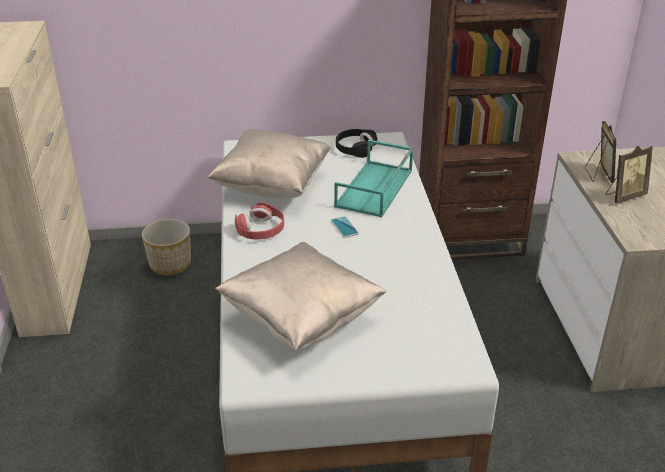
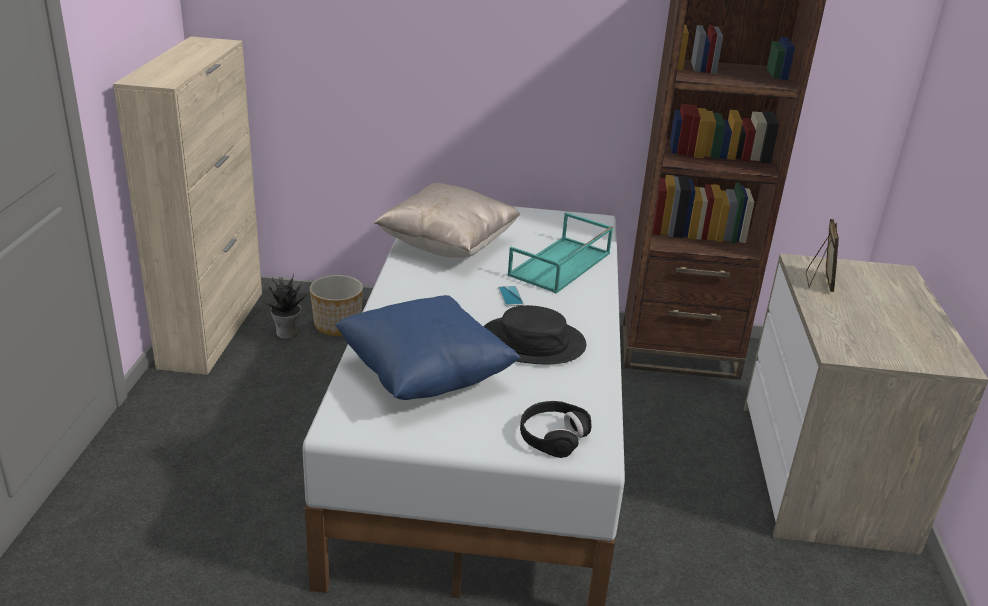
camera: 10 degrees right, 5 degrees down
(127, 280) = (287, 333): none -> potted plant
(260, 229) = (417, 285): red headphones -> none
(301, 319) = (424, 376): beige pillow -> blue pillow
(355, 148) = (554, 223): black headphones -> black headphones (552, 436)
(379, 269) = (532, 342): none -> black hat
(624, 196) = (841, 307): picture frame -> none

